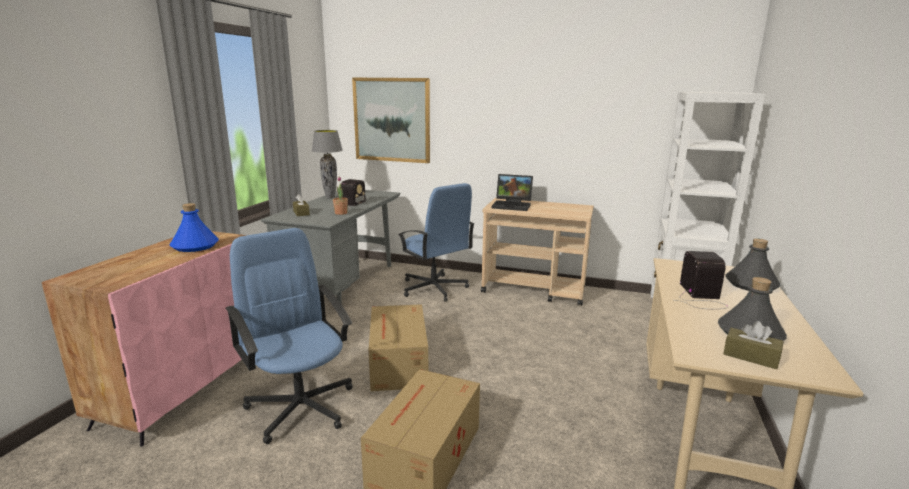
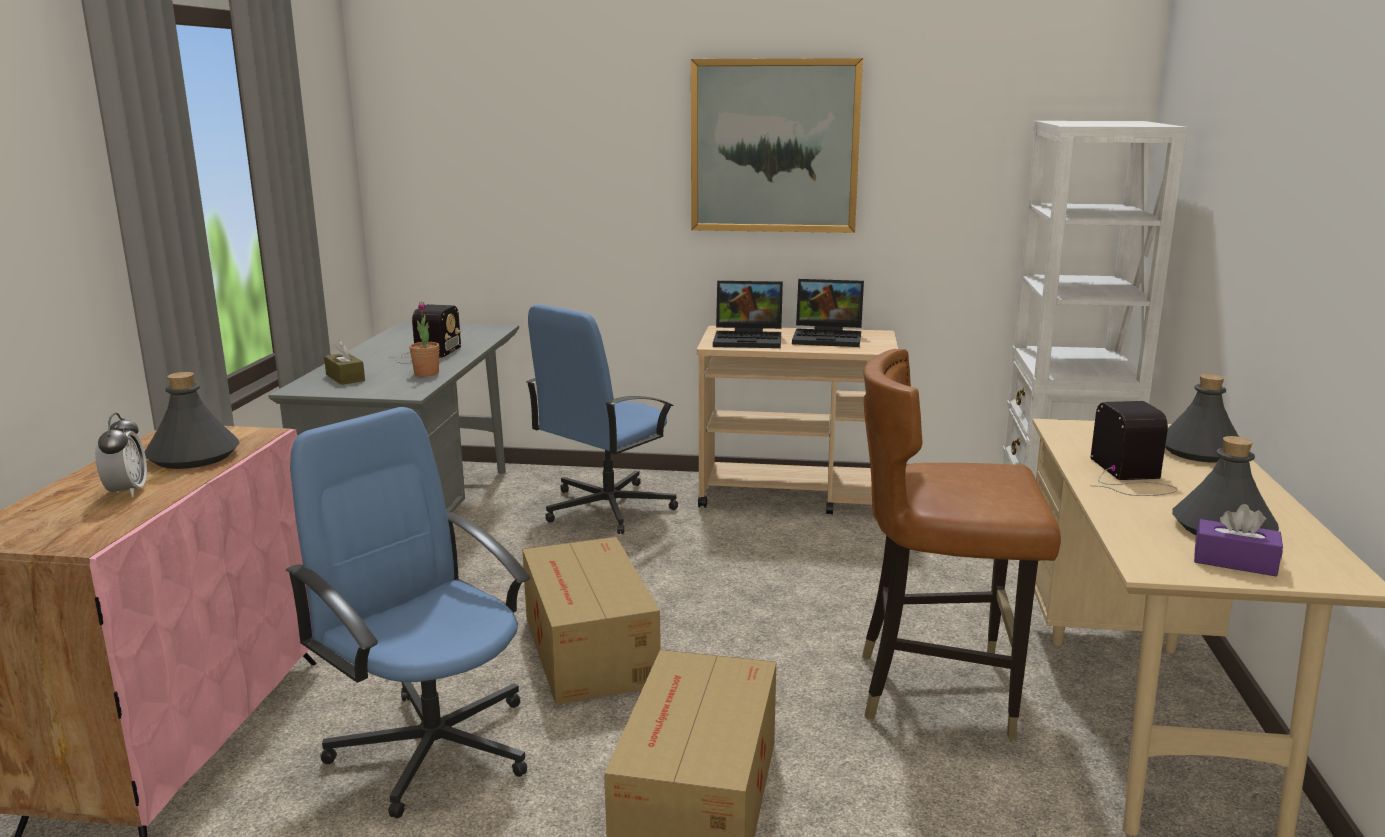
camera: 10 degrees left, 0 degrees up
(151, 261) = (127, 491): none -> alarm clock
(195, 246) = (193, 457): blue bottle -> grey bottle
(330, 197) = (383, 343): grey table lamp -> none
(392, 120) = (495, 183): picture -> picture (774, 146)
(434, 288) = (606, 508): blue office chair -> blue office chair turned 90 degrees clockwise
(556, 207) = (829, 338): none -> laptop
(581, 408) = (939, 690): none -> brown chair
(751, 356) = (1234, 561): brown tissue box -> purple tissue box

